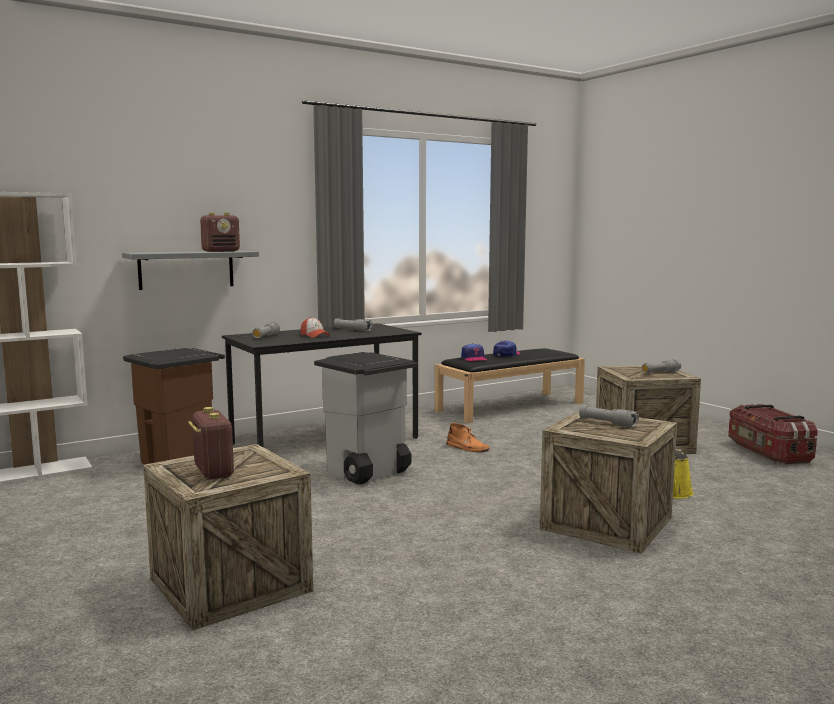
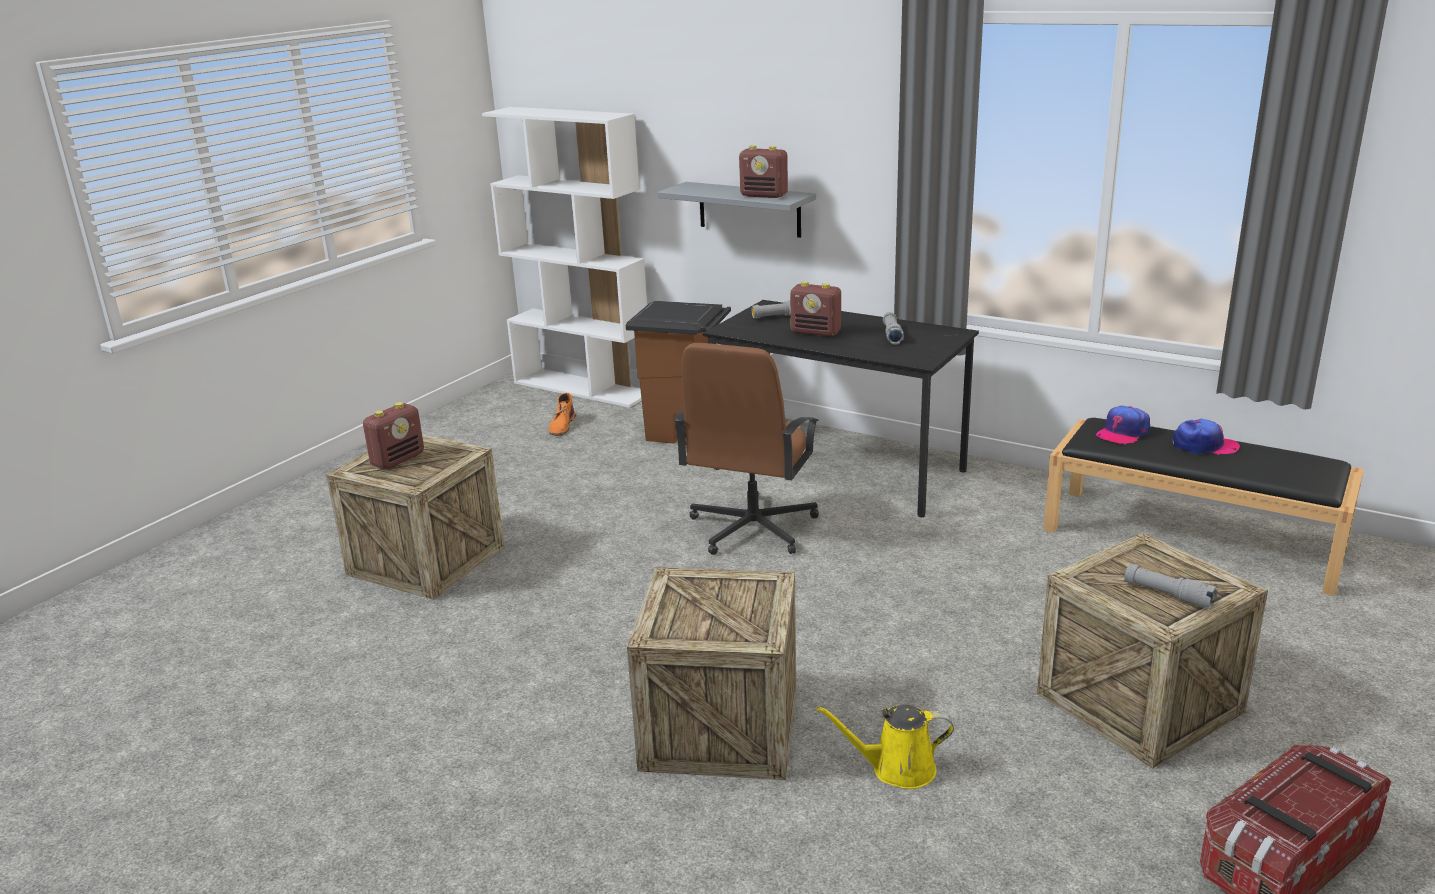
camera: 65 degrees right, 15 degrees up
(314, 336) = (816, 332): cap -> radio
(367, 473) = (751, 528): grey trash can -> brown office chair
(467, 448) = (921, 561): orange boot -> orange boot (562, 426)
(607, 423) = (727, 603): grey flashlight -> none

